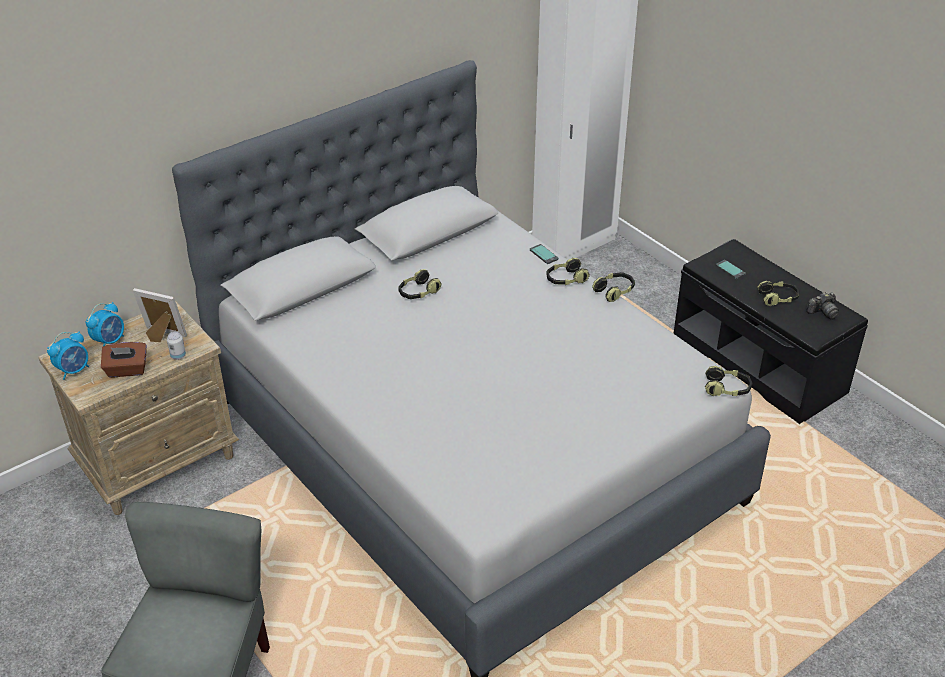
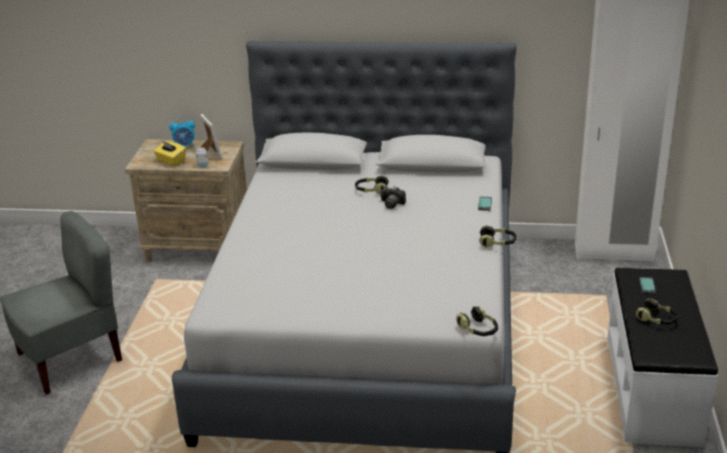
camera: 45 degrees right, 10 degrees down
(74, 370) = (149, 151): alarm clock -> none
(127, 370) = (171, 161): brown tissue box -> yellow tissue box
(566, 280) = (475, 223): headphones -> none
(759, 363) = (653, 389): black bench -> white bench
(823, 312) = (681, 345): camera -> camera (392, 204)

